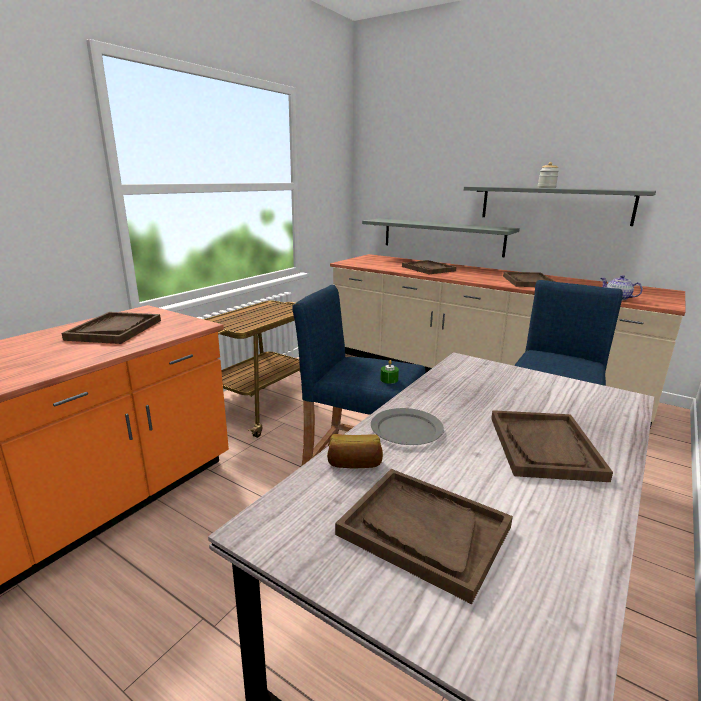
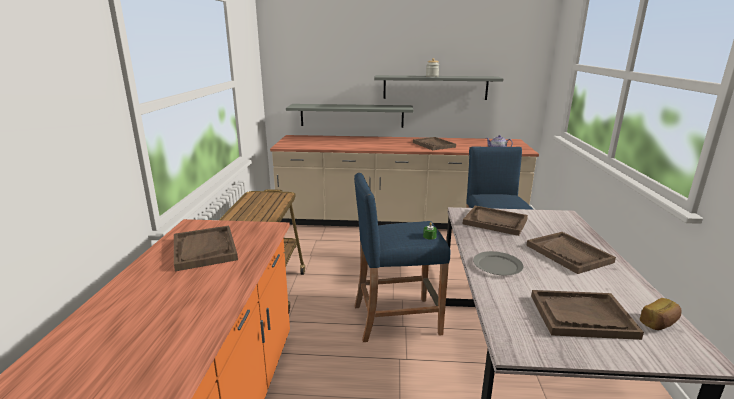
camera: 30 degrees left, 0 degrees up
(354, 464) = (503, 295): bread -> bread (659, 323)
(428, 269) = (355, 143): brown tray -> brown tray (495, 222)

